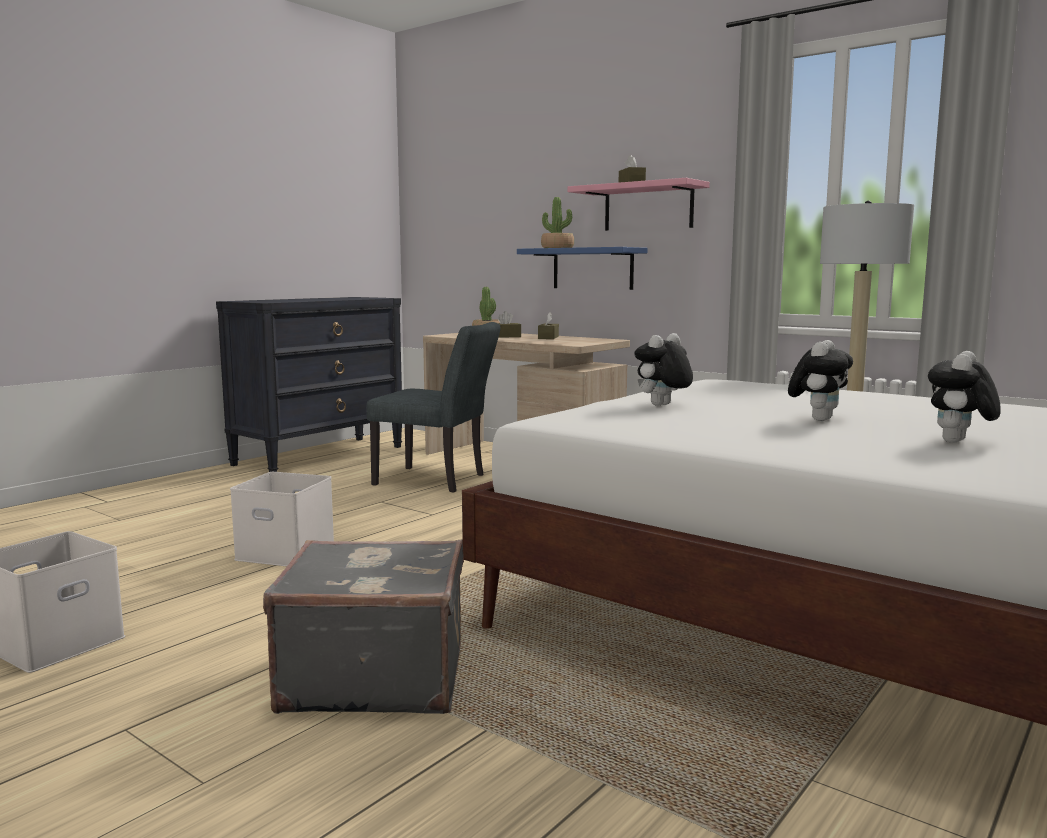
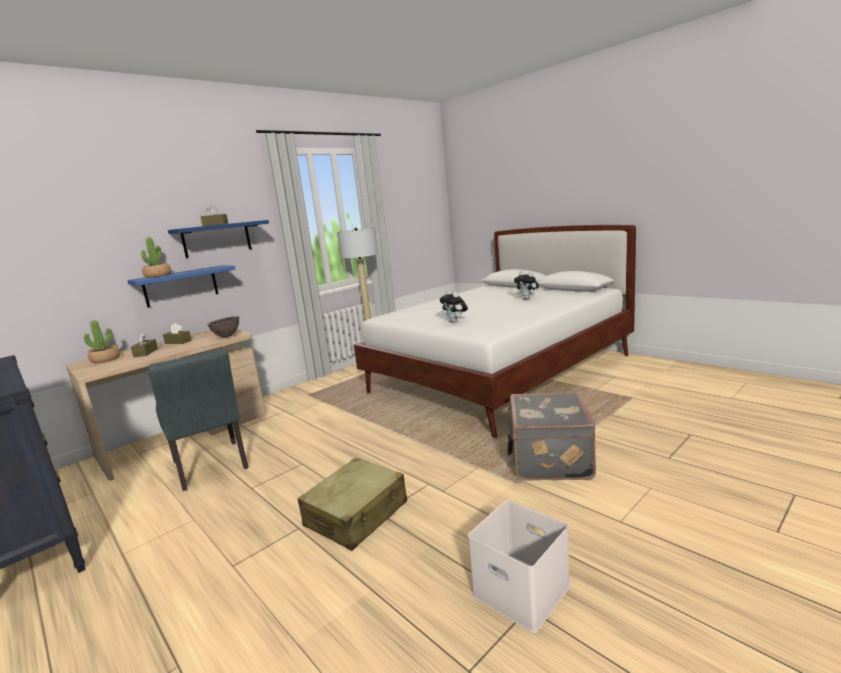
camera: 80 degrees left, 5 degrees up
(288, 551) = (357, 514): white storage box -> beige suitcase
(437, 480) = (211, 468): grey chair -> grey chair turned 120 degrees clockwise
(564, 343) = (226, 336): none -> brown bowl
(648, 207) = (217, 239): pink shelf -> blue shelf
(818, 419) = (490, 307): plush toy -> none

